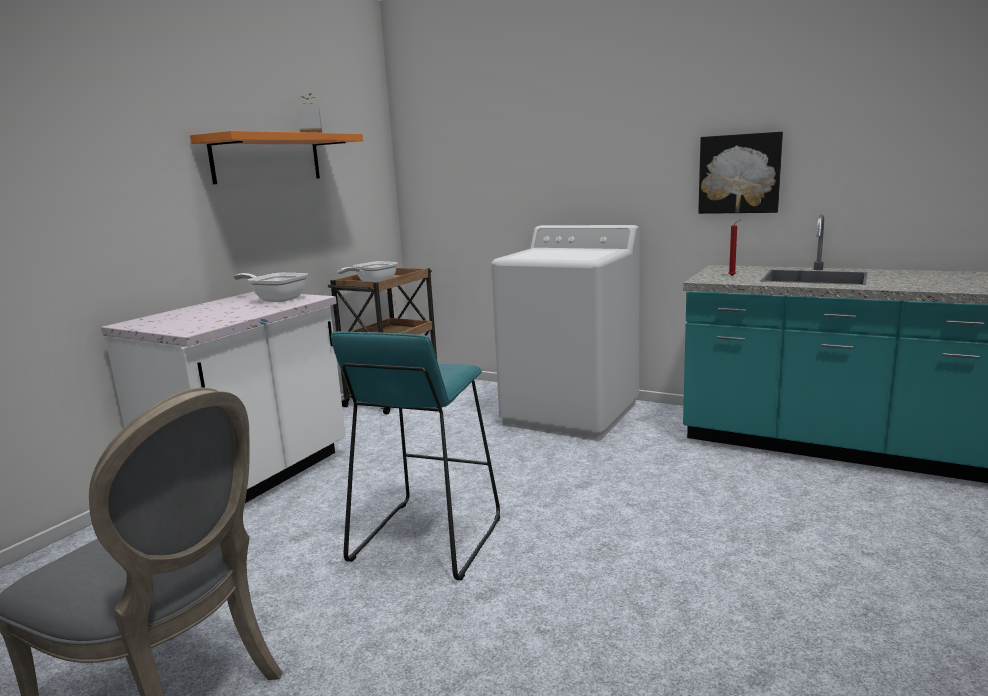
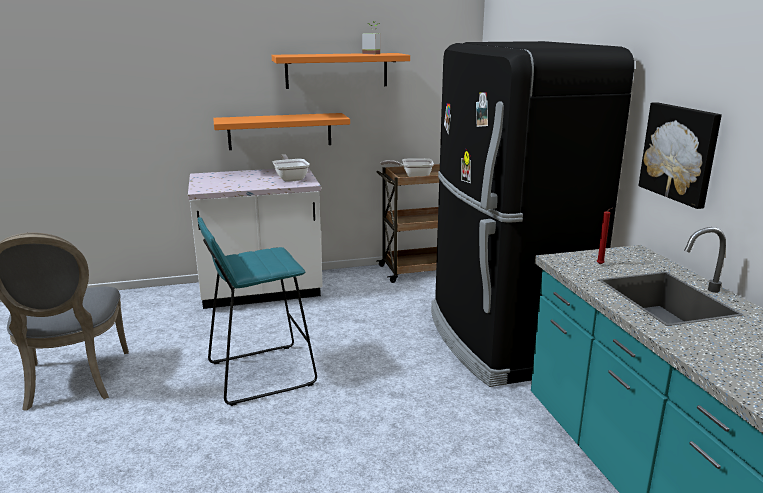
camera: 45 degrees right, 5 degrees up
(213, 246) = (280, 131): none -> orange shelf
(571, 414) = (502, 340): white washing machine -> black fridge

